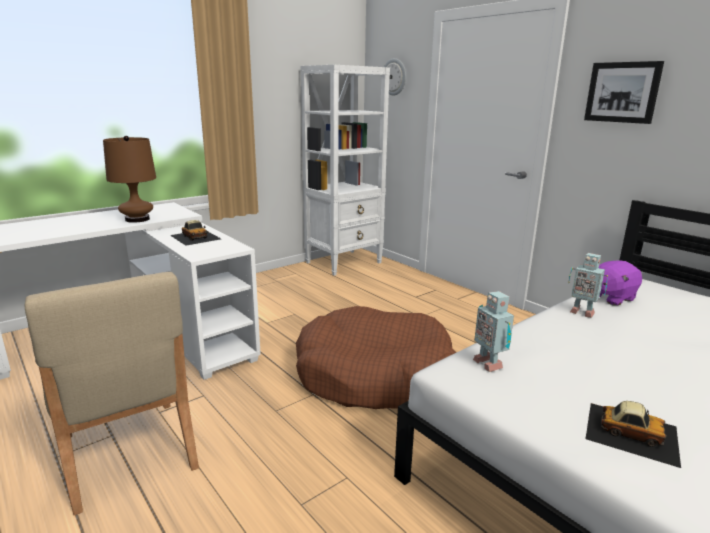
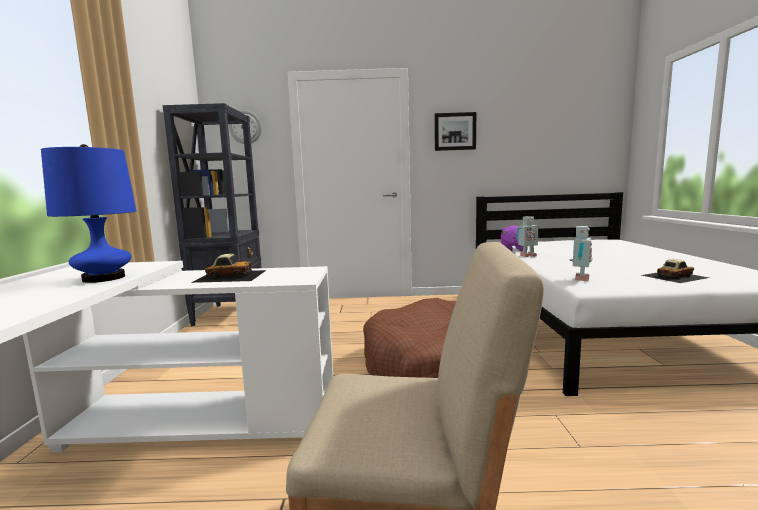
camera: 50 degrees left, 10 degrees down
(137, 219) = (104, 278): brown table lamp -> blue table lamp
(344, 262) = (230, 314): white bookcase -> black bookcase
(489, 363) = (579, 279): toy robot -> toy robot turned 75 degrees counterclockwise

